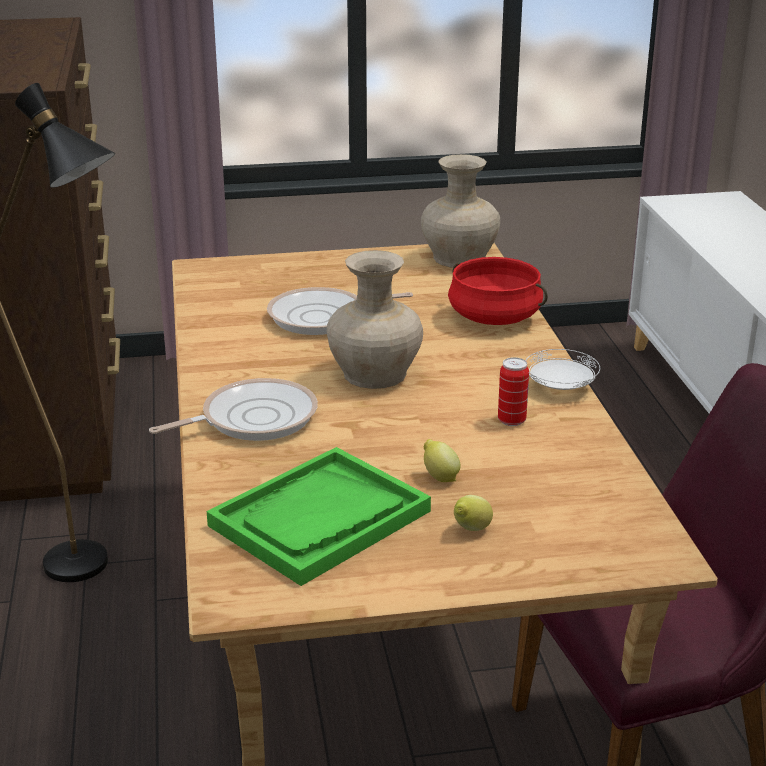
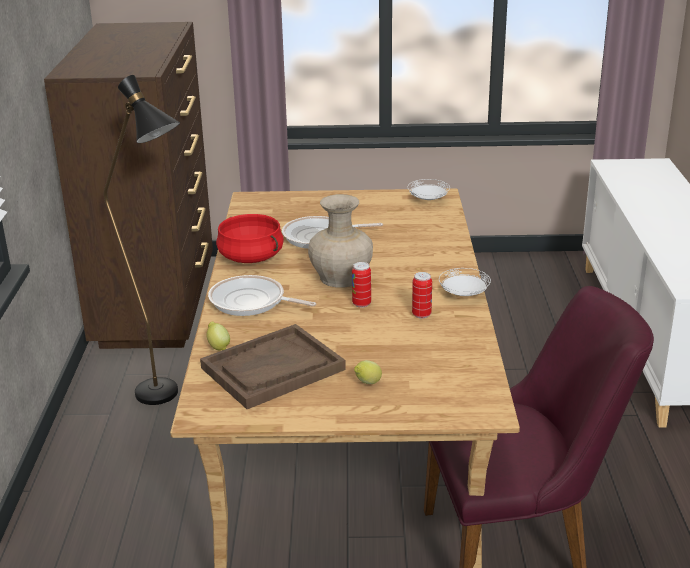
camera: 10 degrees right, 0 degrees up
(252, 419) = (251, 302): frying pan -> frying pan turned 135 degrees counterclockwise
(320, 519) = (272, 369): green tray -> brown tray
(418, 410) = (361, 304): none -> can
(439, 477) = (359, 348): lemon -> lemon (218, 347)
(459, 258) = (428, 200): beige vase -> white plate
(495, 317) = (437, 243): red cooking pot -> red cooking pot (251, 257)

